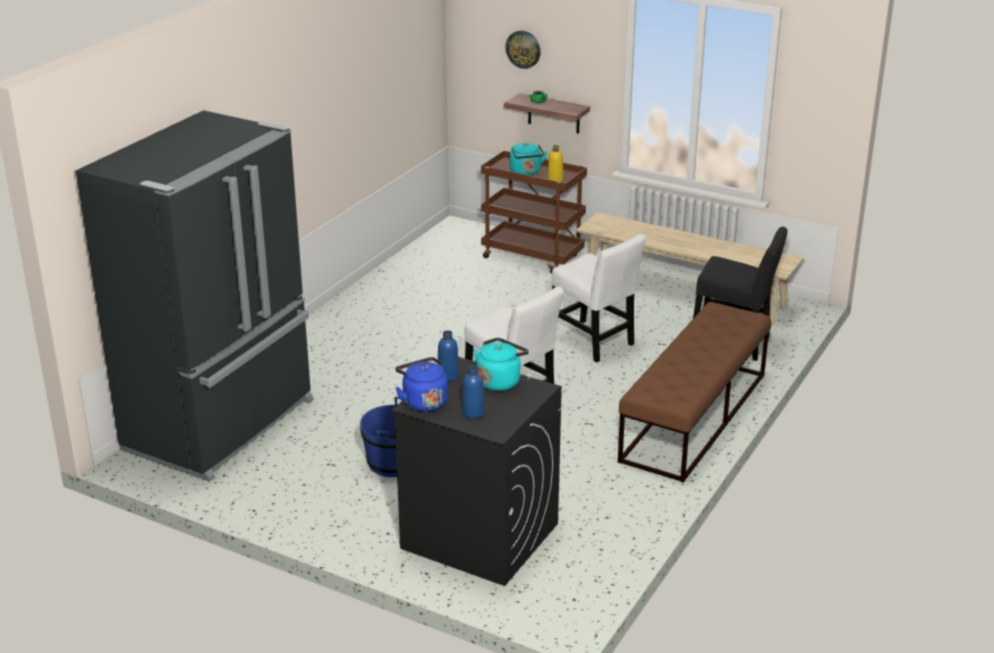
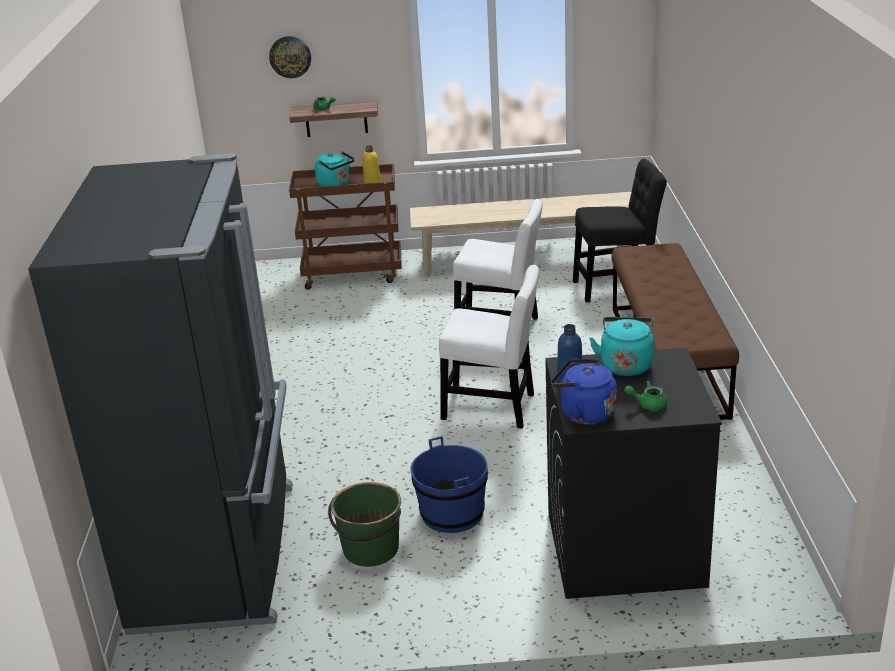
camera: 30 degrees left, 0 degrees up
(315, 462) = (370, 550): none -> green bucket
(473, 413) = (648, 404): blue bottle -> green teapot

